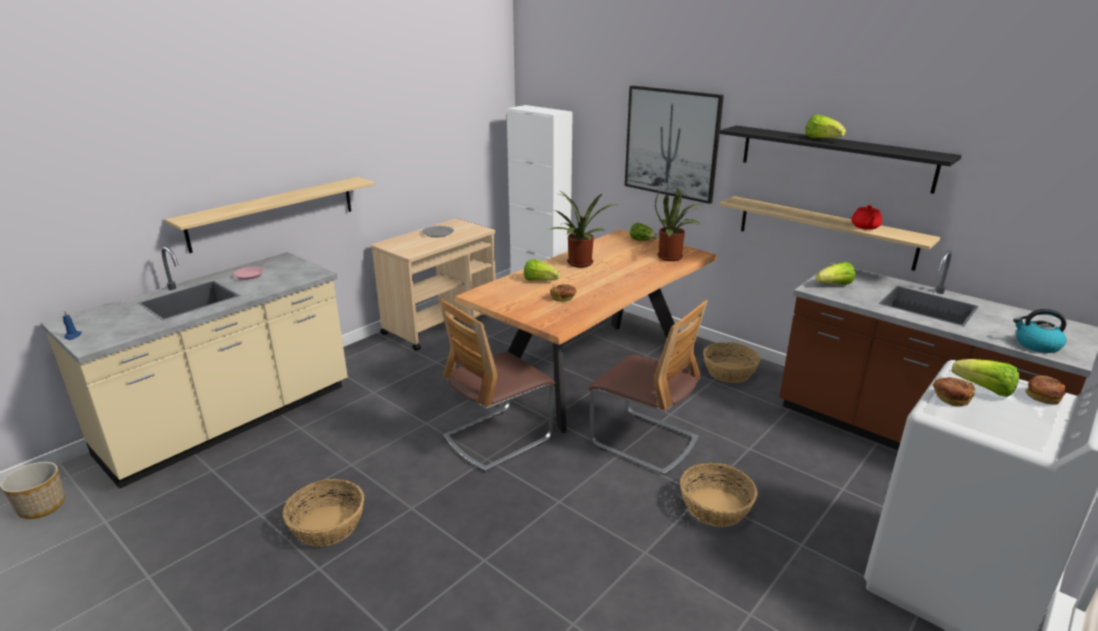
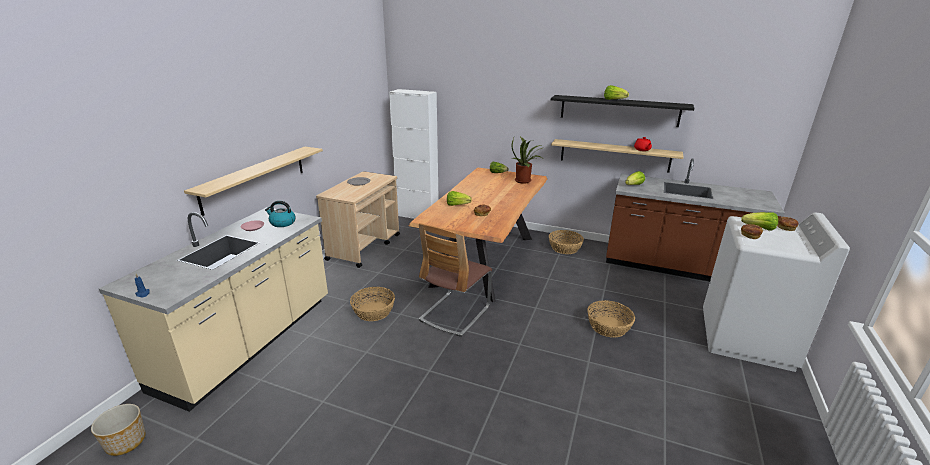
camera: 20 degrees left, 0 degrees up
(327, 526) = (378, 396): basket -> basket (373, 311)
(579, 264) = (472, 192): potted plant -> none
(644, 441) = (544, 297): chair -> none
(671, 143) = (510, 108): picture -> none
(1036, 345) = (752, 203): kettle -> kettle (282, 223)

